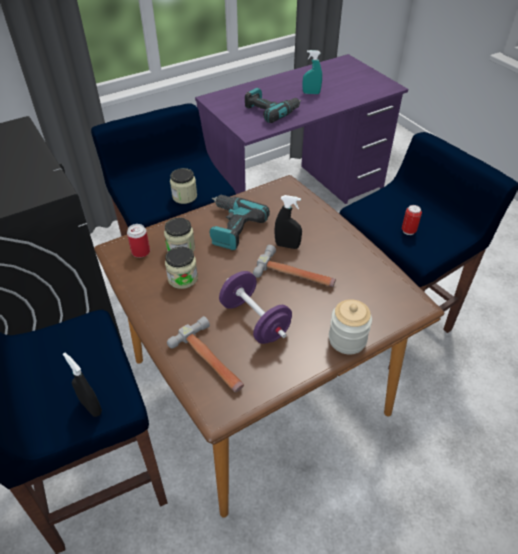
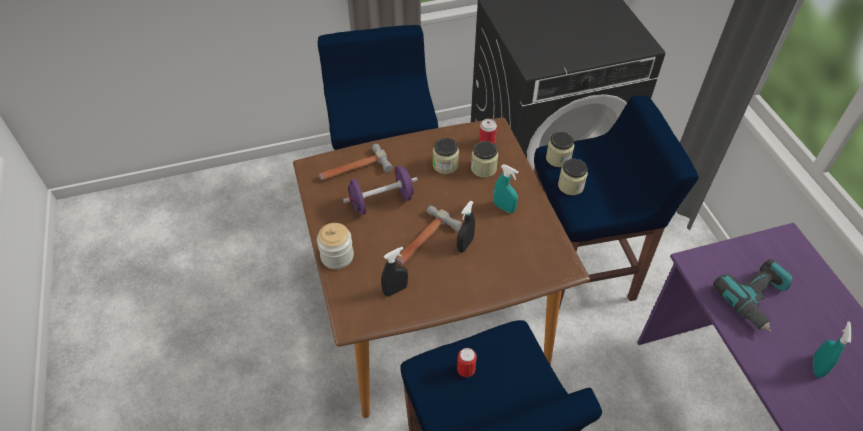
camera: 105 degrees right, 5 degrees up
(91, 407) = (349, 113): black spray bottle -> black spray bottle (395, 290)
(149, 207) = (558, 158): none -> jar
(231, 227) = (504, 207): power drill -> turquoise spray bottle

